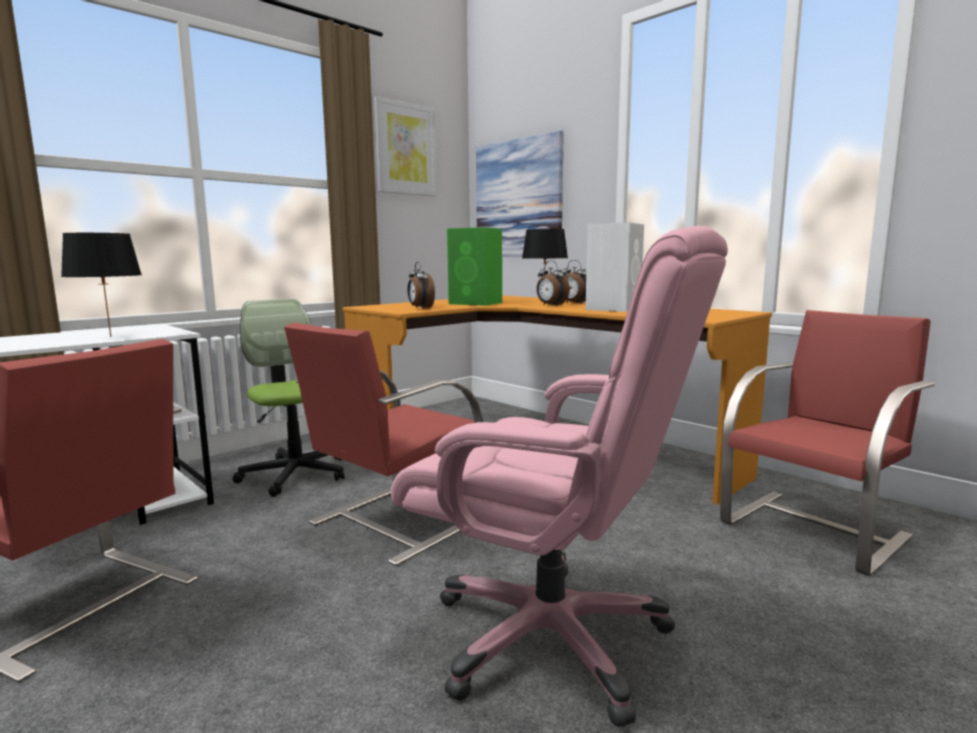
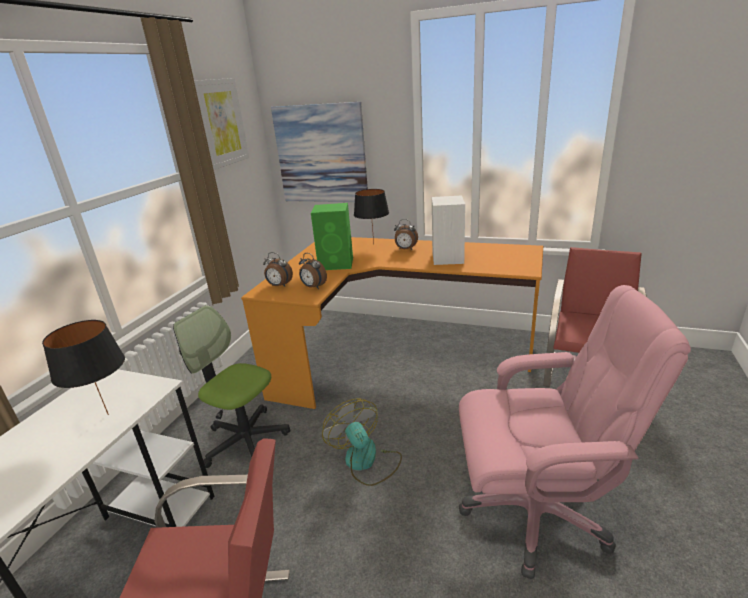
camera: 25 degrees left, 15 degrees up
(391, 523) = (366, 461): red chair -> fan
(551, 305) = (398, 259): alarm clock -> alarm clock (279, 286)

